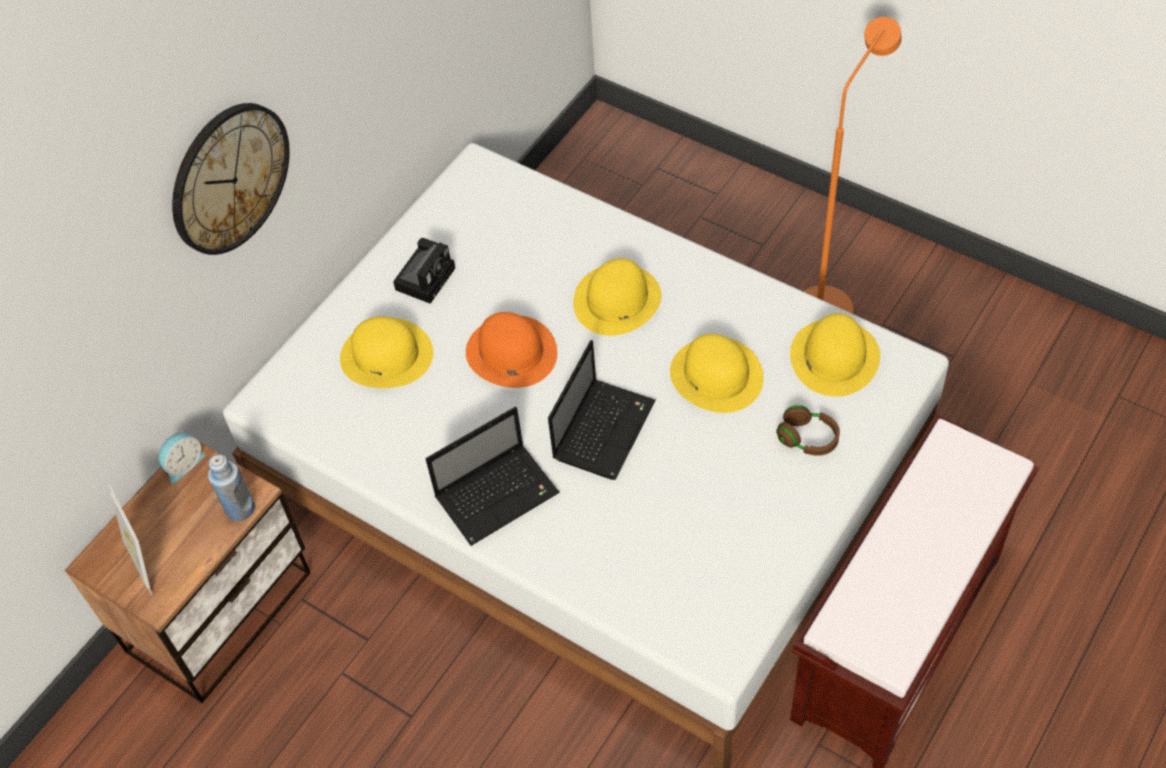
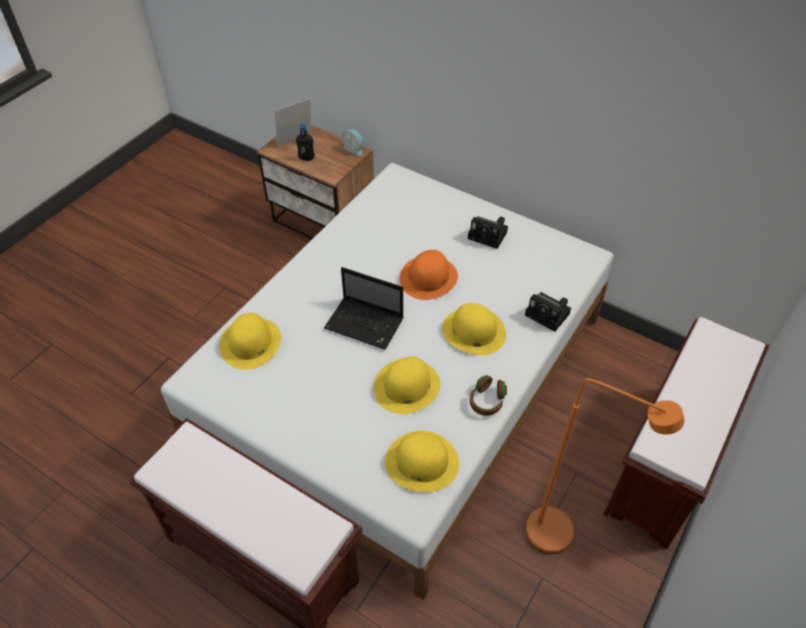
camera: 85 degrees right, 5 degrees down
(196, 540) = (306, 158): none -> black bottle
(229, 178) = (455, 64): wall clock -> none
(240, 509) = (323, 171): blue bottle -> none
(387, 355) = (427, 222): yellow hat -> yellow hat (250, 343)
(499, 494) = (322, 275): laptop -> none
(588, 217) = (549, 315): none -> camera
(721, 191) = (667, 464): none -> brown bench
(808, 439) = (348, 439): brown headphones -> brown headphones (487, 401)

